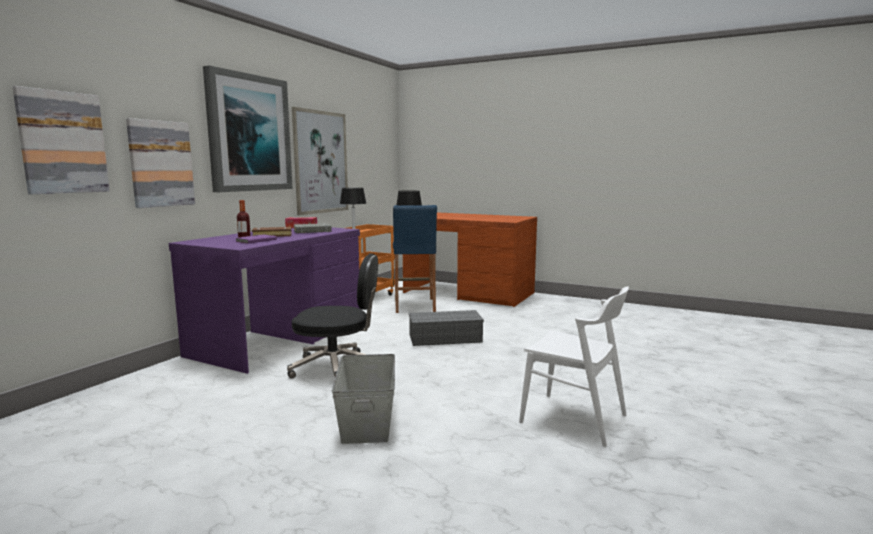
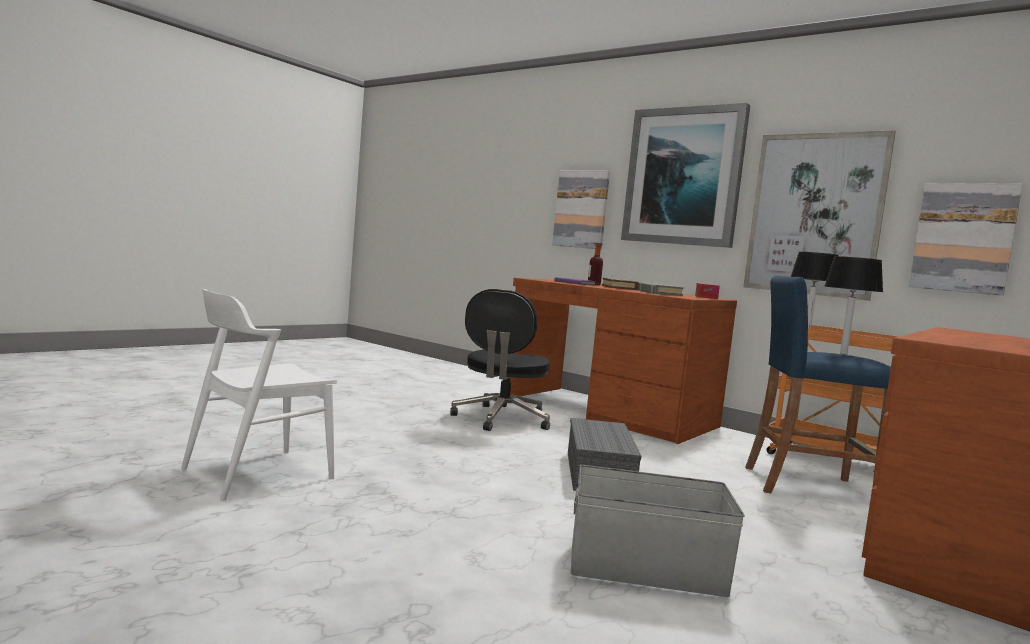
camera: 100 degrees right, 5 degrees down
(63, 142) = (520, 192): picture -> picture (963, 238)
(280, 338) = (609, 412): purple desk -> brown desk
(368, 419) = (367, 414): grey storage box -> grey storage box (647, 569)

